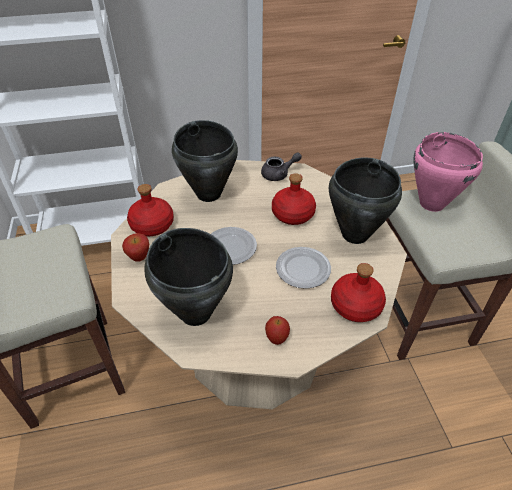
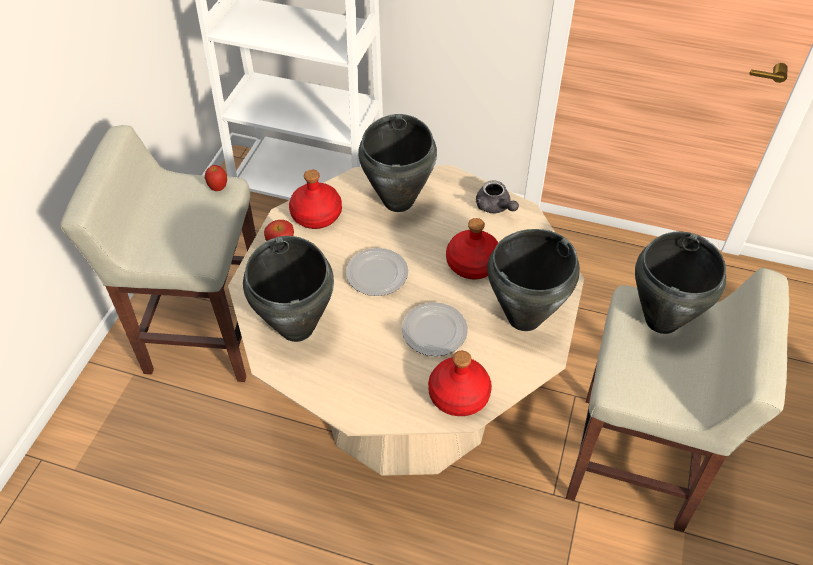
camera: 30 degrees right, 5 degrees up
(276, 339) = (354, 389): apple -> apple (218, 188)
(279, 174) = (495, 207): grey teapot -> grey teapot turned 45 degrees clockwise
(431, 204) = (660, 320): pink cooking pot -> black cooking pot

